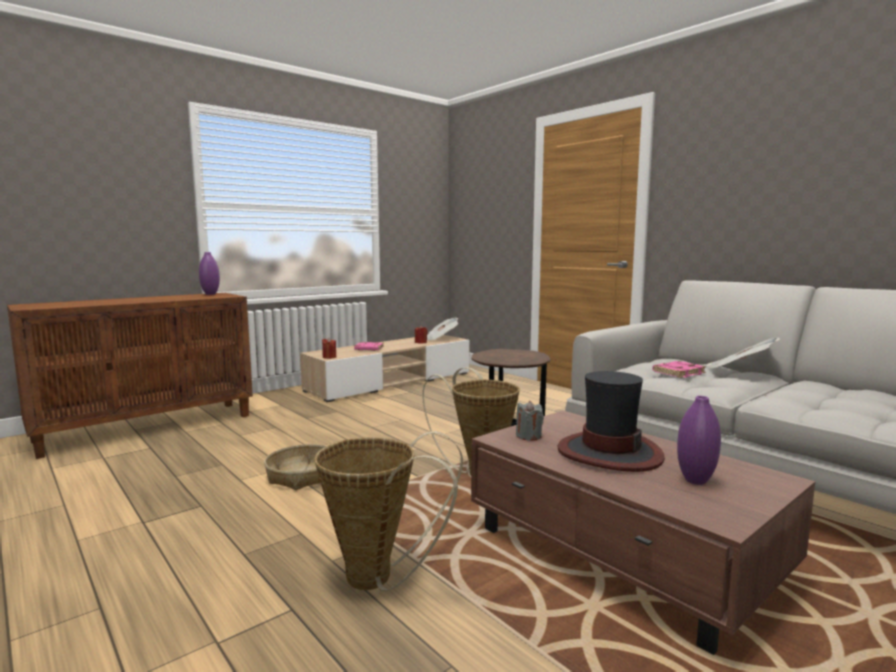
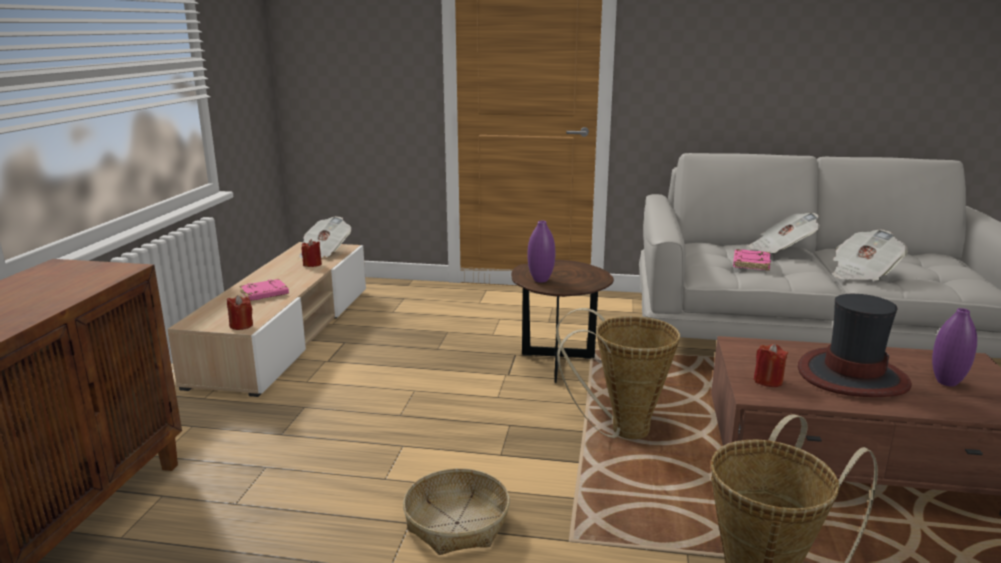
camera: 40 degrees left, 10 degrees up
(210, 294) = (50, 271): purple vase -> purple vase (540, 280)
(528, 436) = (768, 381): grey candle -> red candle
(785, 396) = (863, 273): none -> newspaper

